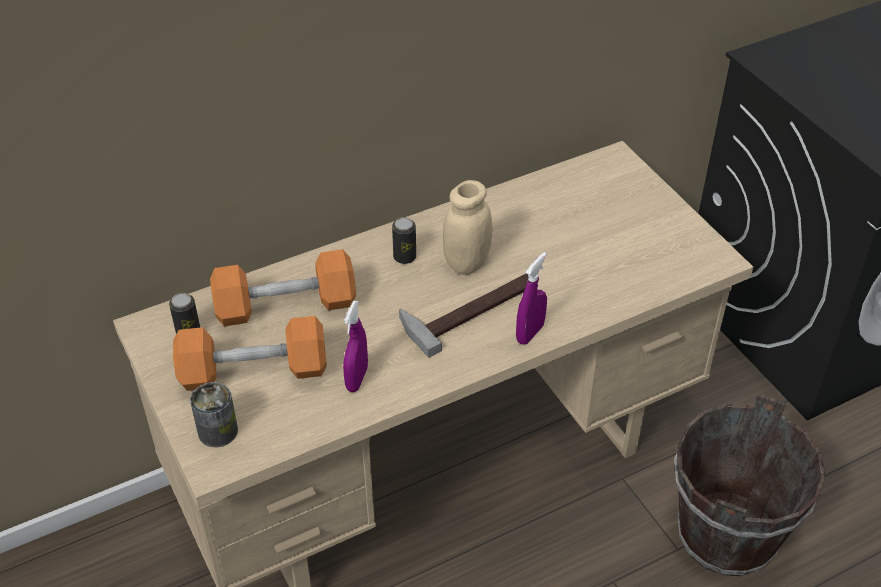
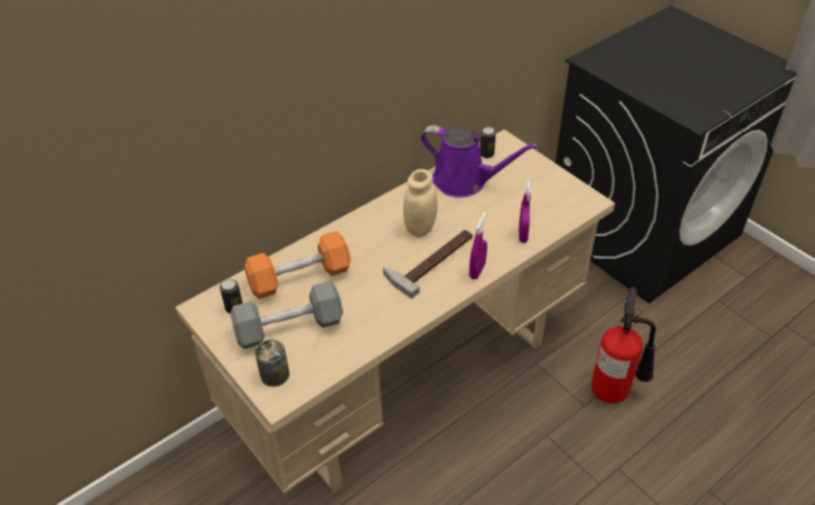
camera: 10 degrees left, 0 degrees up
(254, 371) = (289, 327): orange dumbbell -> grey dumbbell
(357, 379) = (365, 321): purple spray bottle -> purple spray bottle (522, 235)
(404, 257) = (375, 230): can -> can (486, 154)
(546, 206) = (465, 181): none -> purple watering can
(727, 536) = (615, 390): brown bucket -> fire extinguisher

